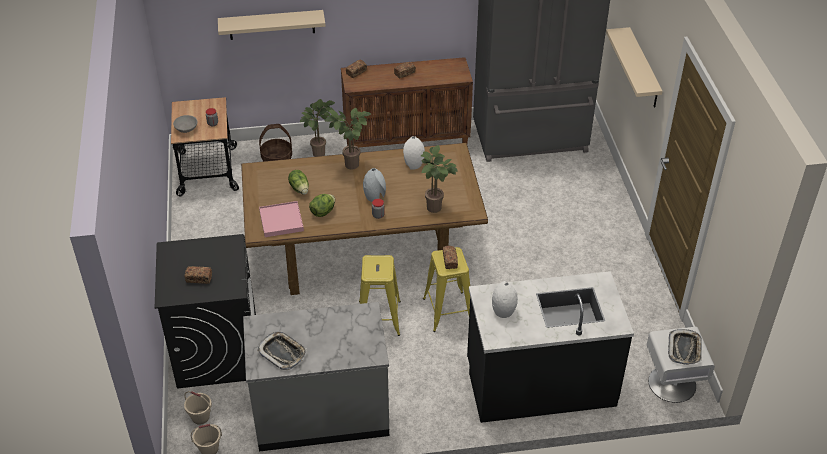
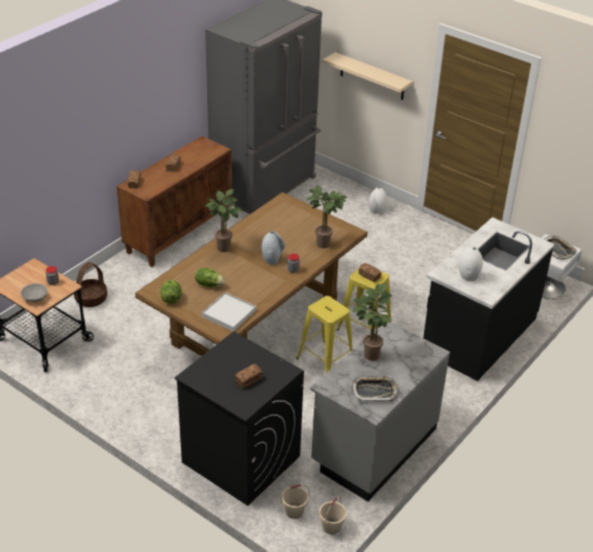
camera: 45 degrees left, 5 degrees down
(271, 25) = (59, 165): beige shelf -> none
(281, 221) = (229, 313): pink tray -> white tray
(319, 152) = (121, 276): potted plant -> potted plant (369, 353)
(323, 212) = (250, 290): lettuce -> lettuce (171, 299)
(413, 164) = (268, 224): white vase -> white vase (377, 211)

